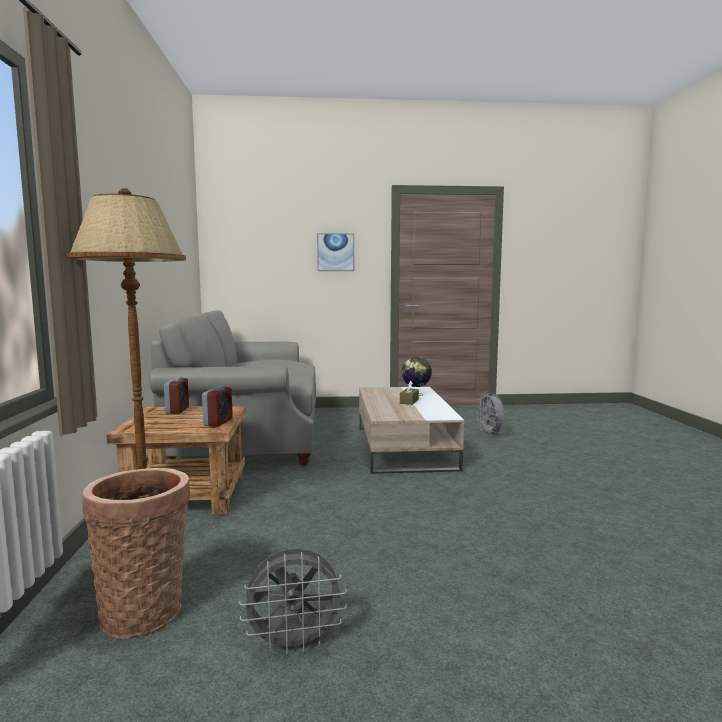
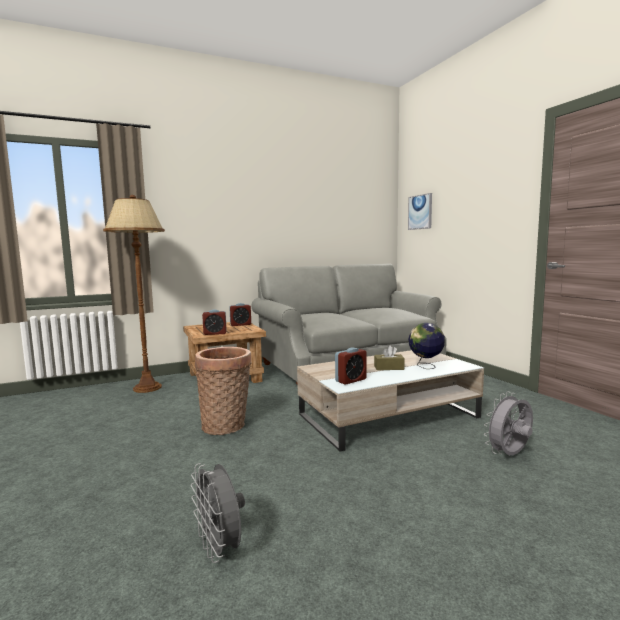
camera: 70 degrees right, 0 degrees up
(145, 610) = (88, 401): basket -> basket (226, 426)
(294, 644) = (42, 436): grey fan -> grey fan (220, 549)
(335, 252) = (484, 204): picture -> picture (420, 212)
(434, 413) = (351, 380): none -> alarm clock

